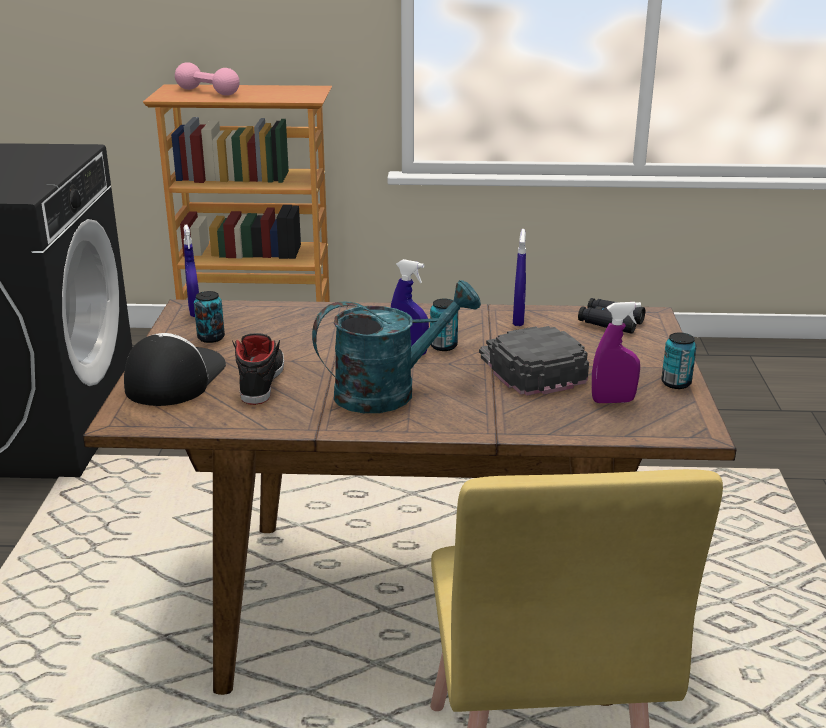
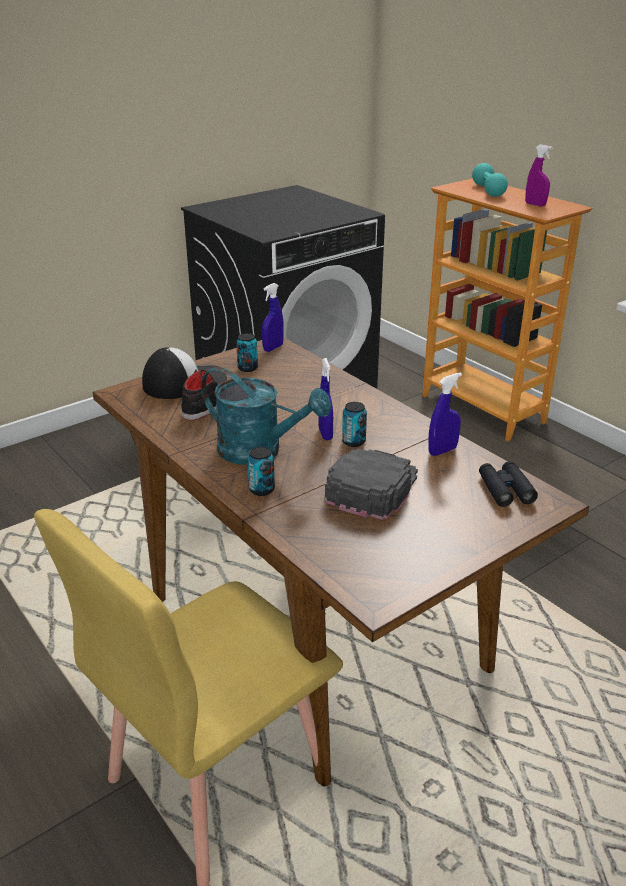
camera: 50 degrees right, 5 degrees up
(208, 92) = (488, 190): pink dumbbell -> turquoise dumbbell
(613, 401) = (370, 542): purple spray bottle -> purple spray bottle (535, 204)
(676, 383) = (444, 560): can -> can (261, 489)

